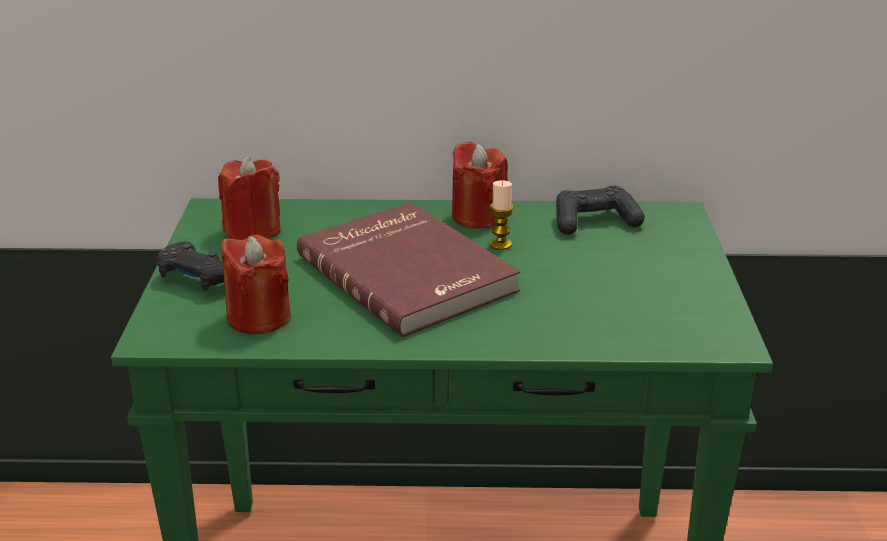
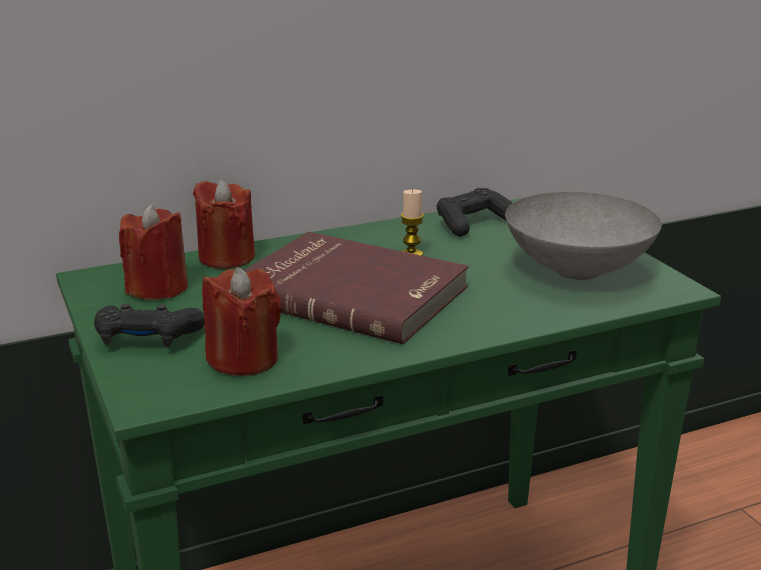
camera: 25 degrees left, 5 degrees down
(478, 216) = (368, 237): red candle -> red candle (226, 257)
(649, 297) = (579, 269): none -> grey bowl

